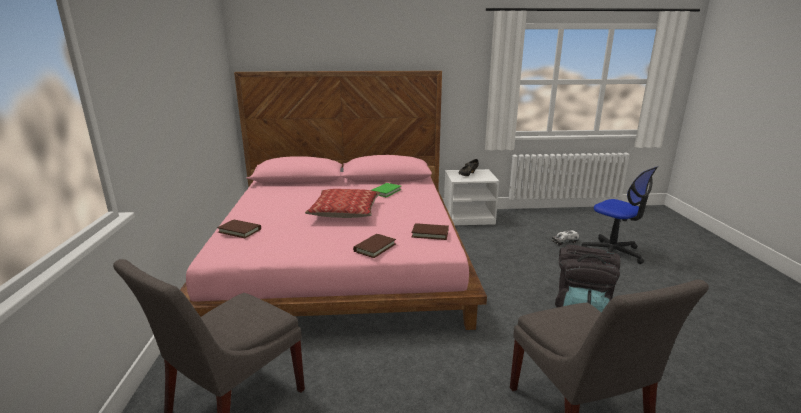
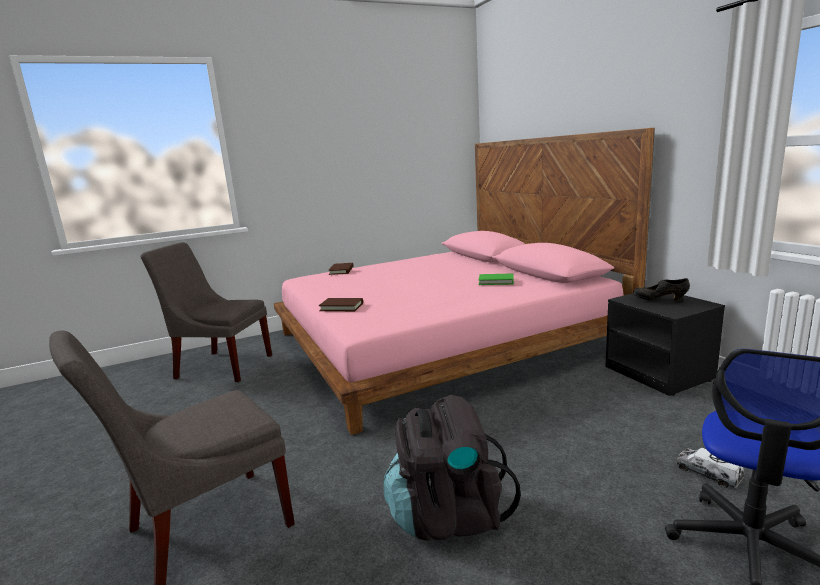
camera: 70 degrees right, 5 degrees down
(345, 211) = (418, 282): pillow -> none
(430, 233) = (394, 317): brown book -> none
(469, 217) = (660, 373): white nightstand -> black nightstand

